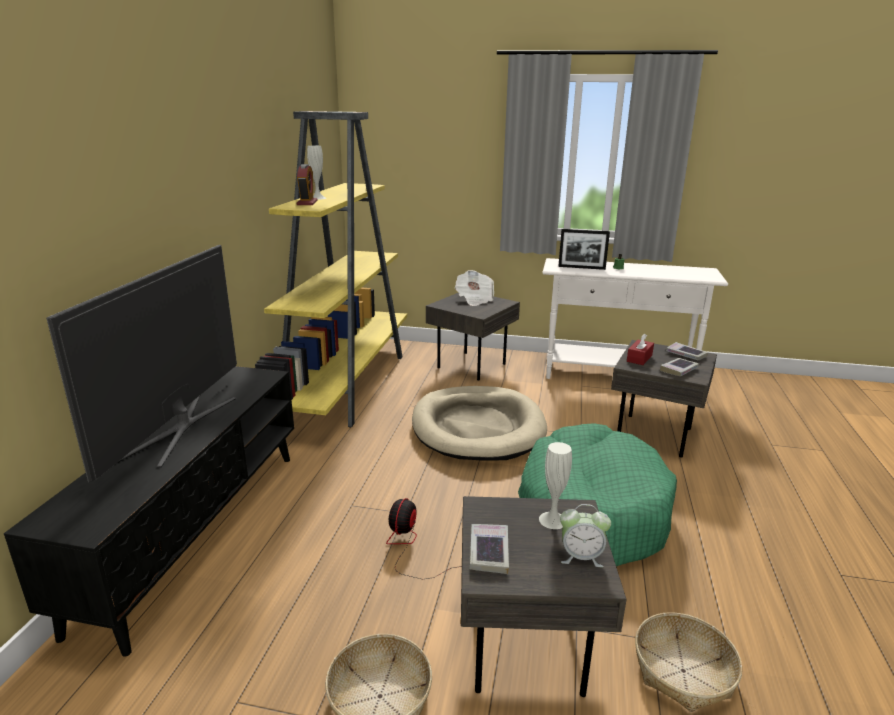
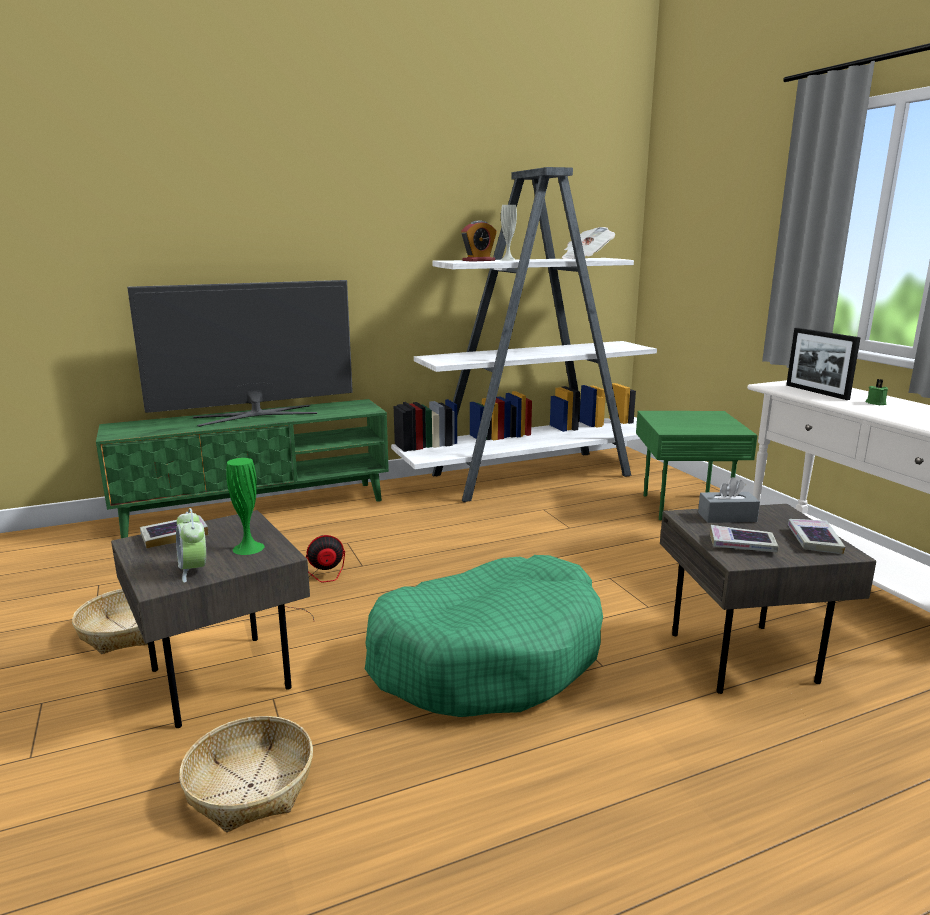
camera: 55 degrees right, 5 degrees down
(196, 531) = (257, 508): black tv stand -> green tv stand
(346, 383) = (534, 475): yellow bookcase -> white bookcase
(471, 365) = (686, 506): grey side table -> green side table
(474, 299) = (707, 419): newspaper -> newspaper (585, 258)
(477, 428) = (557, 550): beige dog bed -> none
(553, 520) = (248, 548): white vase -> green vase
(639, 358) = (727, 517): red tissue box -> grey tissue box

